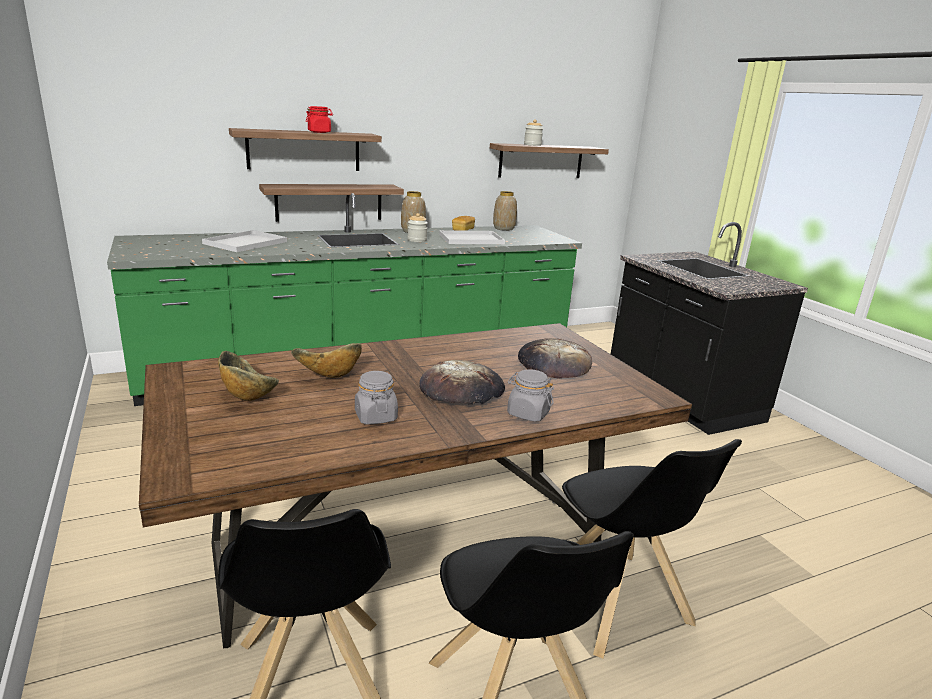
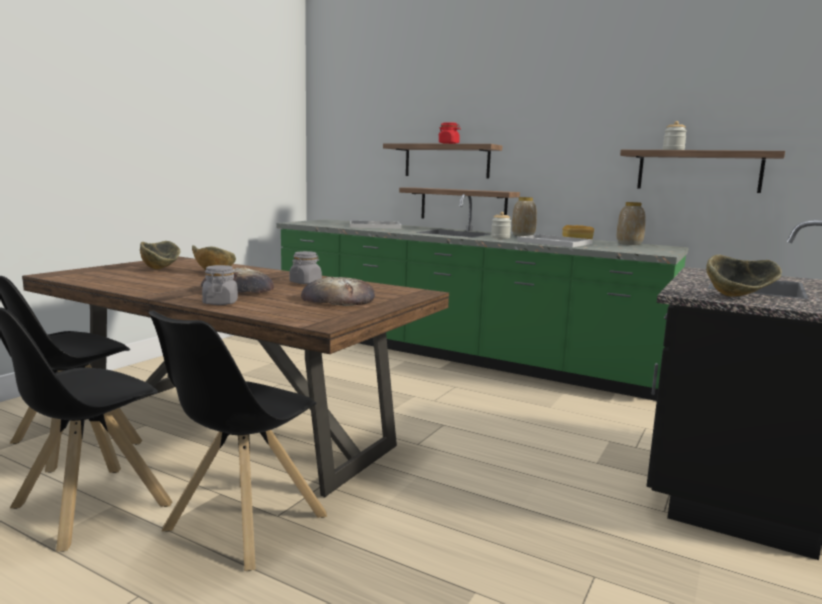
camera: 55 degrees right, 10 degrees down
(375, 416) = (164, 284): grey jar -> grey jar (305, 282)
(739, 284) = (737, 296): none -> bowl

